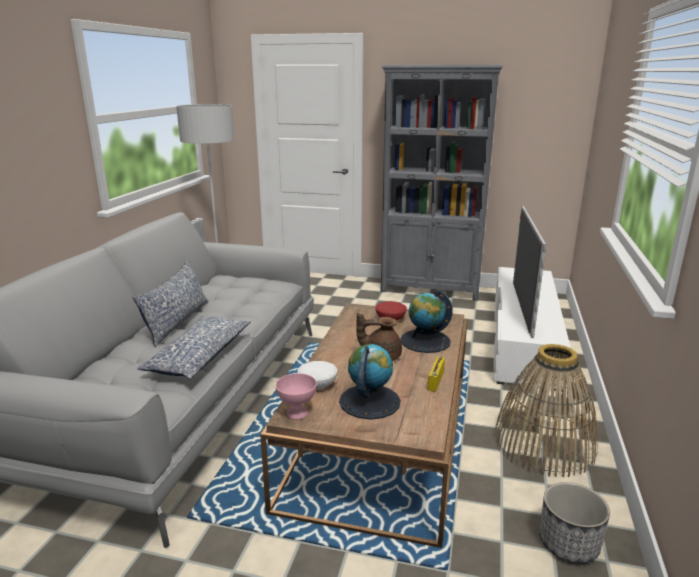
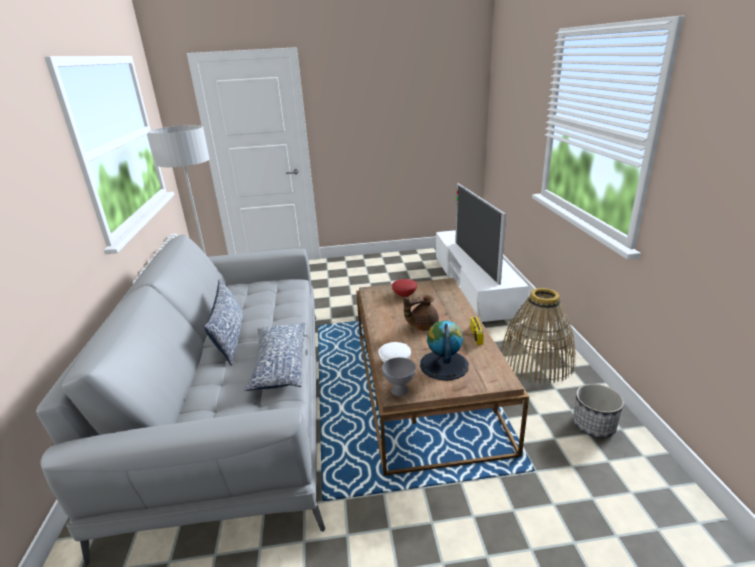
camera: 20 degrees left, 5 degrees up
(298, 413) = (399, 390): pink bowl -> grey bowl
(425, 341) = (443, 306): globe -> none
(431, 289) = (383, 259): grey bookcase -> none

